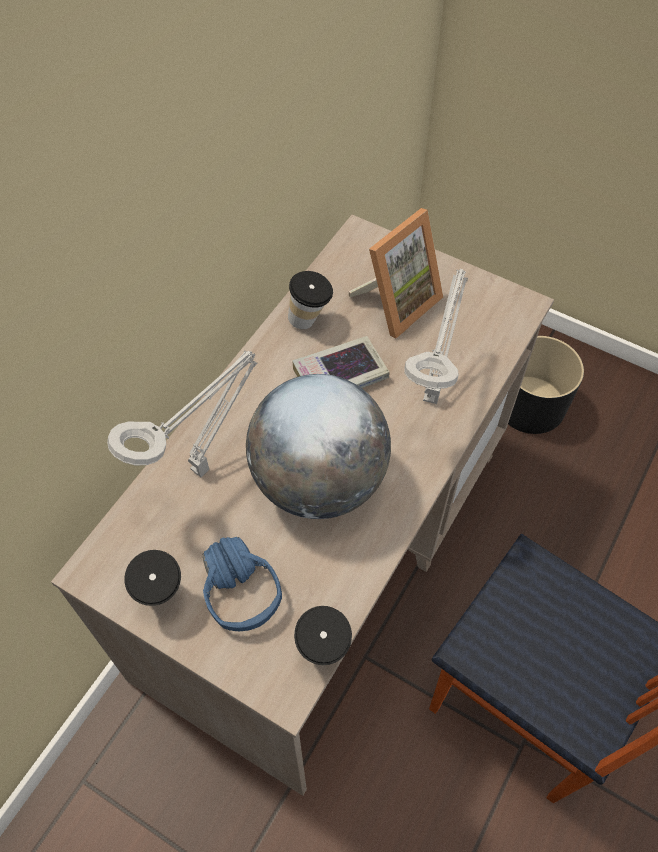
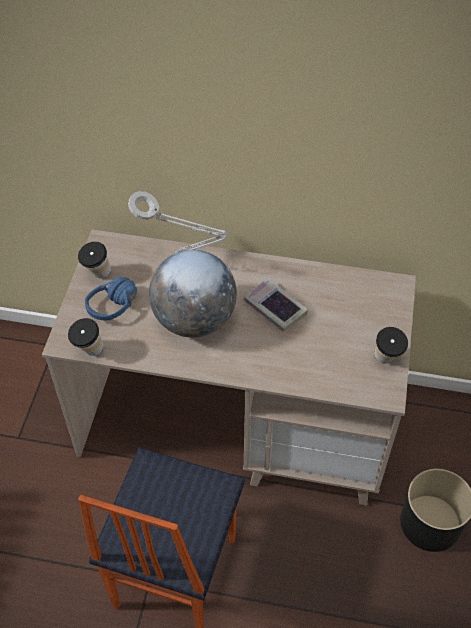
camera: 70 degrees right, 5 degrees down
(310, 321) = (310, 281): cup -> cup (386, 361)
(396, 303) = (349, 321): picture frame -> none
(432, 395) = (282, 359): grey table lamp -> none

